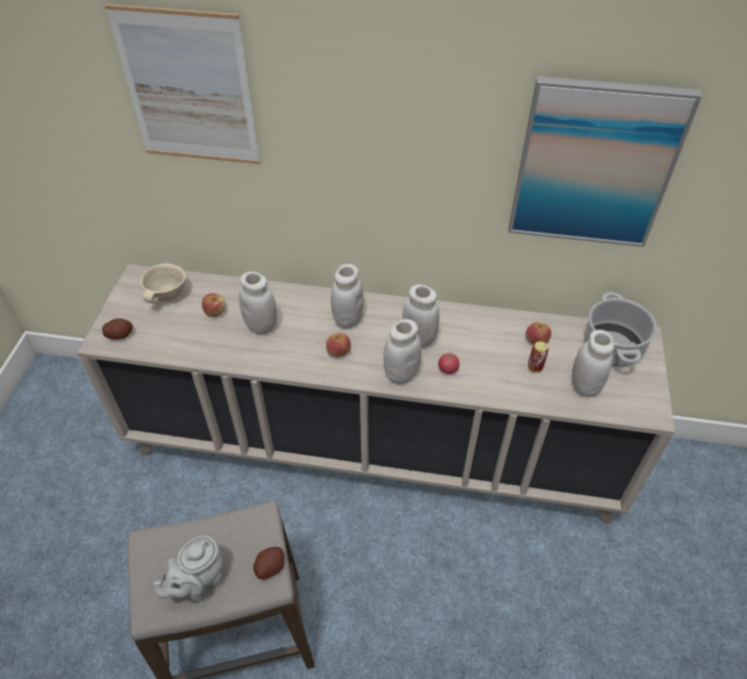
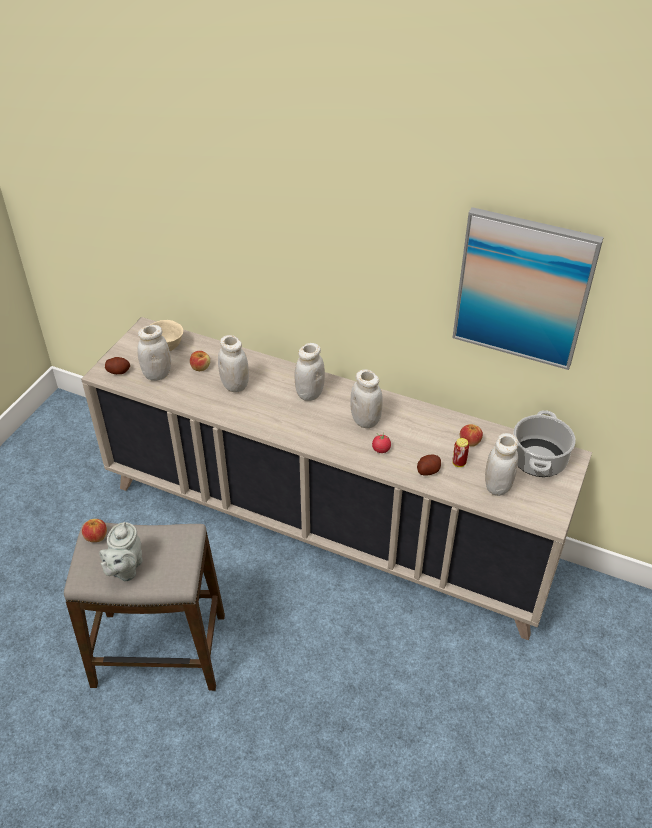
camera: 15 degrees right, 5 degrees down
(188, 89) = (205, 179): picture -> none
(199, 583) = (125, 569): grey teapot -> grey teapot turned 45 degrees counterclockwise
(270, 567) = (183, 569): potato -> potato (428, 470)
(338, 351) = (292, 418): apple -> apple (96, 537)
(401, 374) = (338, 445): white jar -> white jar (157, 374)

